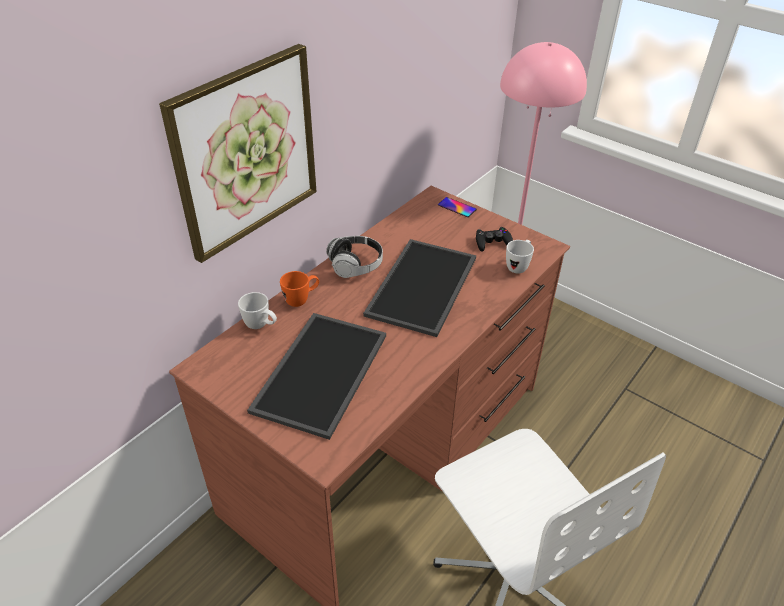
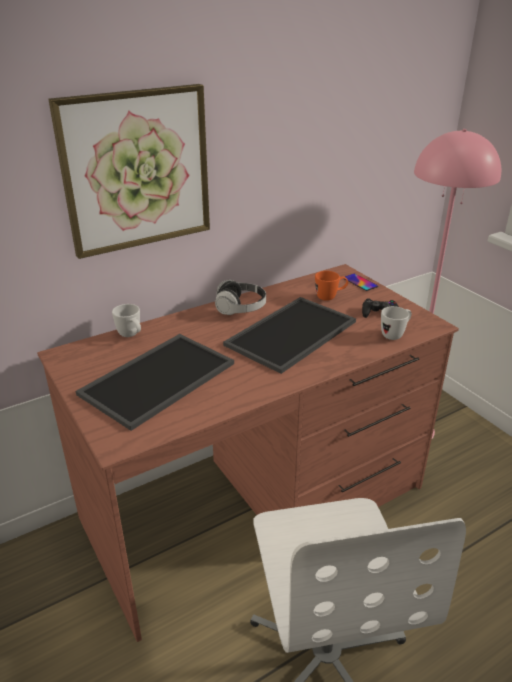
camera: 20 degrees right, 10 degrees down
(301, 300) = (177, 324): orange mug -> orange mug (330, 297)

